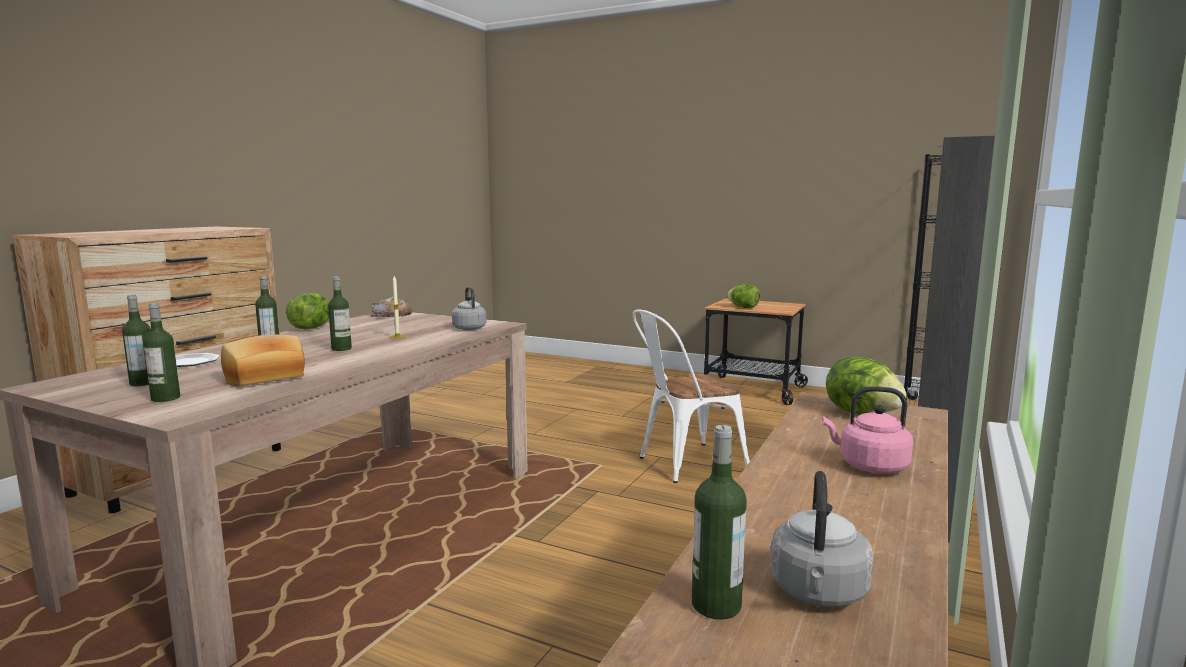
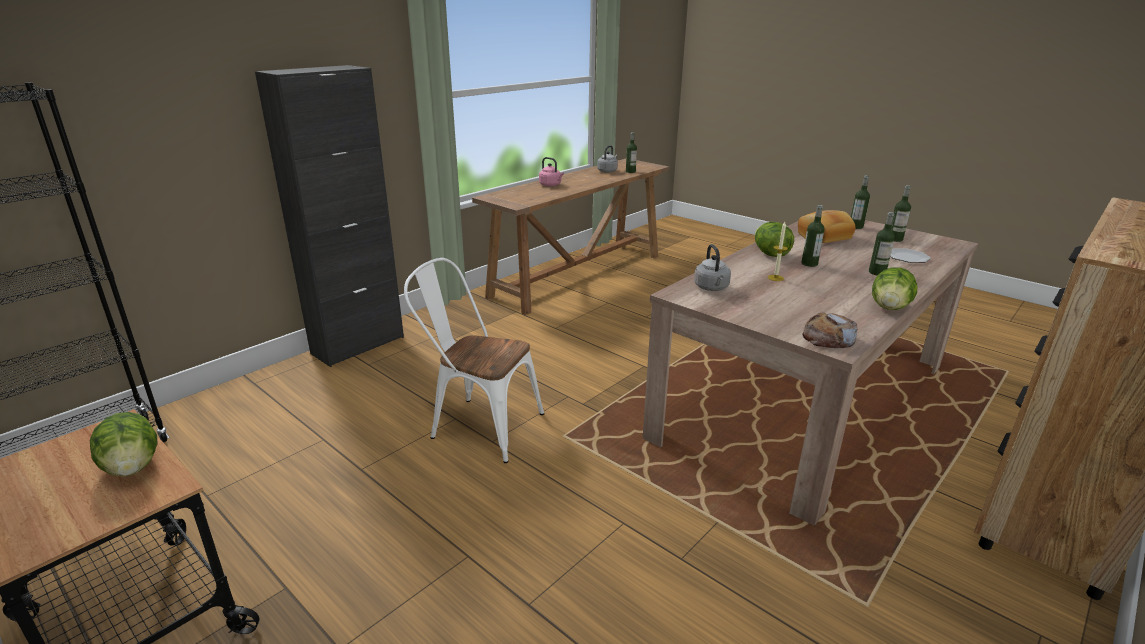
camera: 165 degrees left, 15 degrees up
(684, 464) = (479, 425): white chair -> white chair turned 150 degrees counterclockwise
(861, 414) = (513, 198): lettuce -> lettuce (770, 254)

